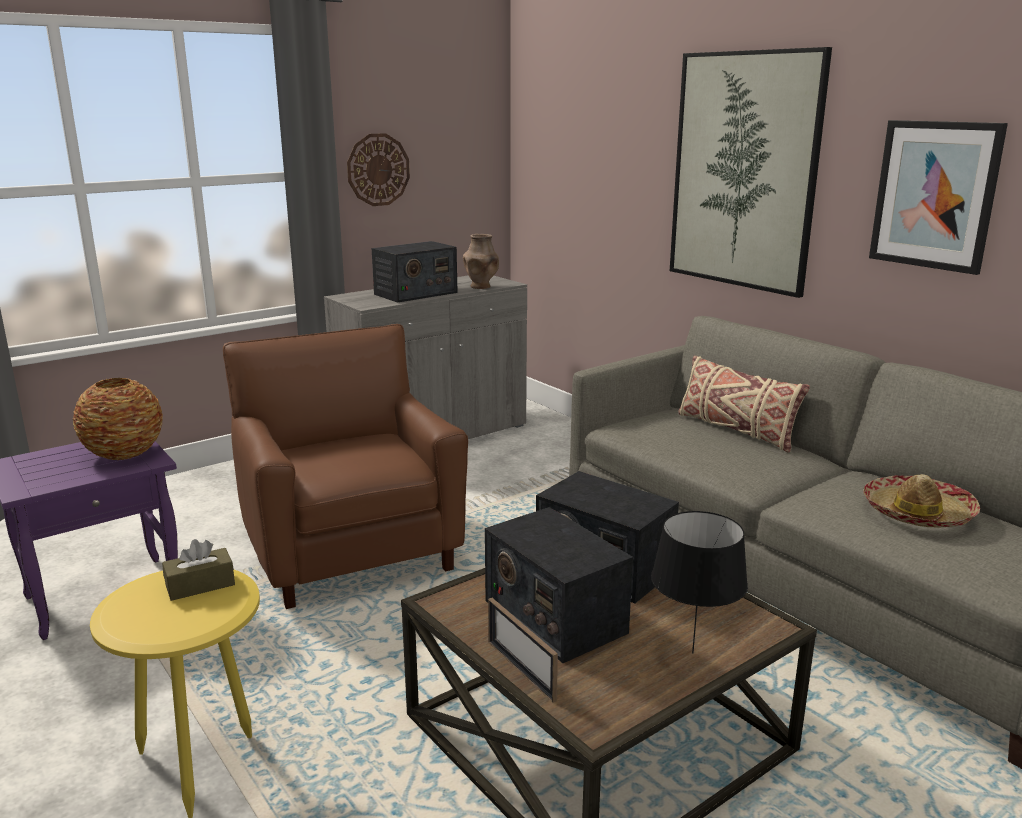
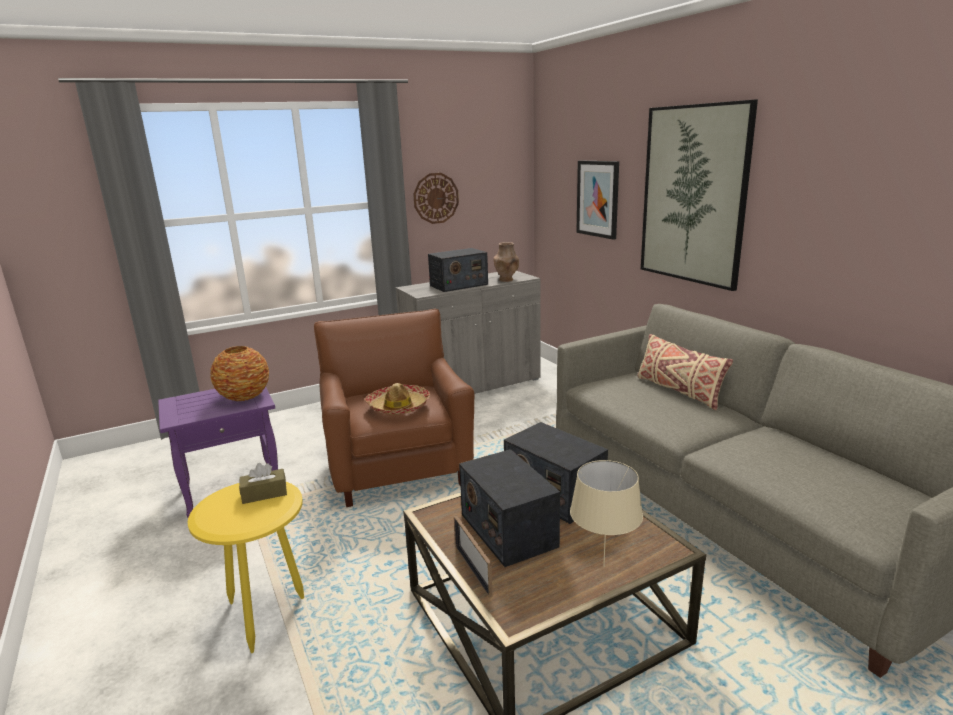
camera: 10 degrees right, 0 degrees up
(692, 652) = (603, 565): black table lamp -> beige table lamp
(917, 513) = (807, 464): hat -> hat (398, 406)
(934, 195) = (836, 213): picture -> picture (598, 199)

